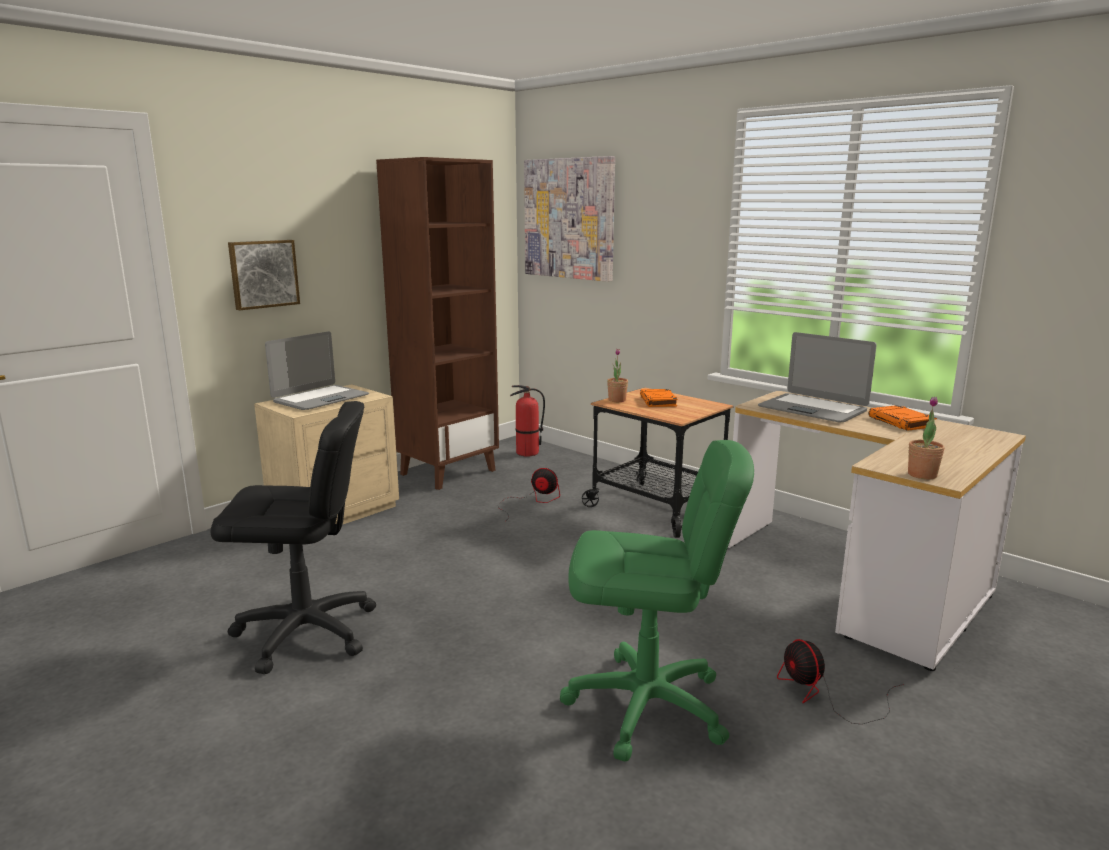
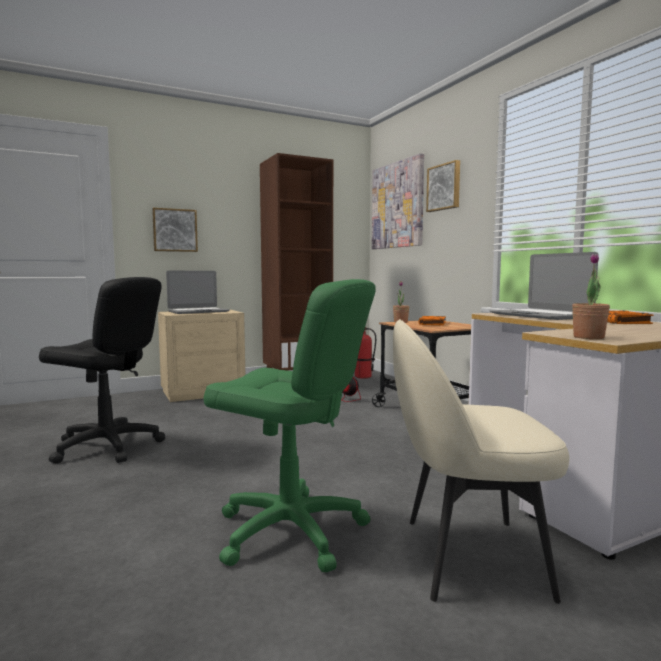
camera: 20 degrees right, 10 degrees down
(649, 210) = (444, 187): none -> picture
(825, 695) = (469, 556): fan -> beige chair

